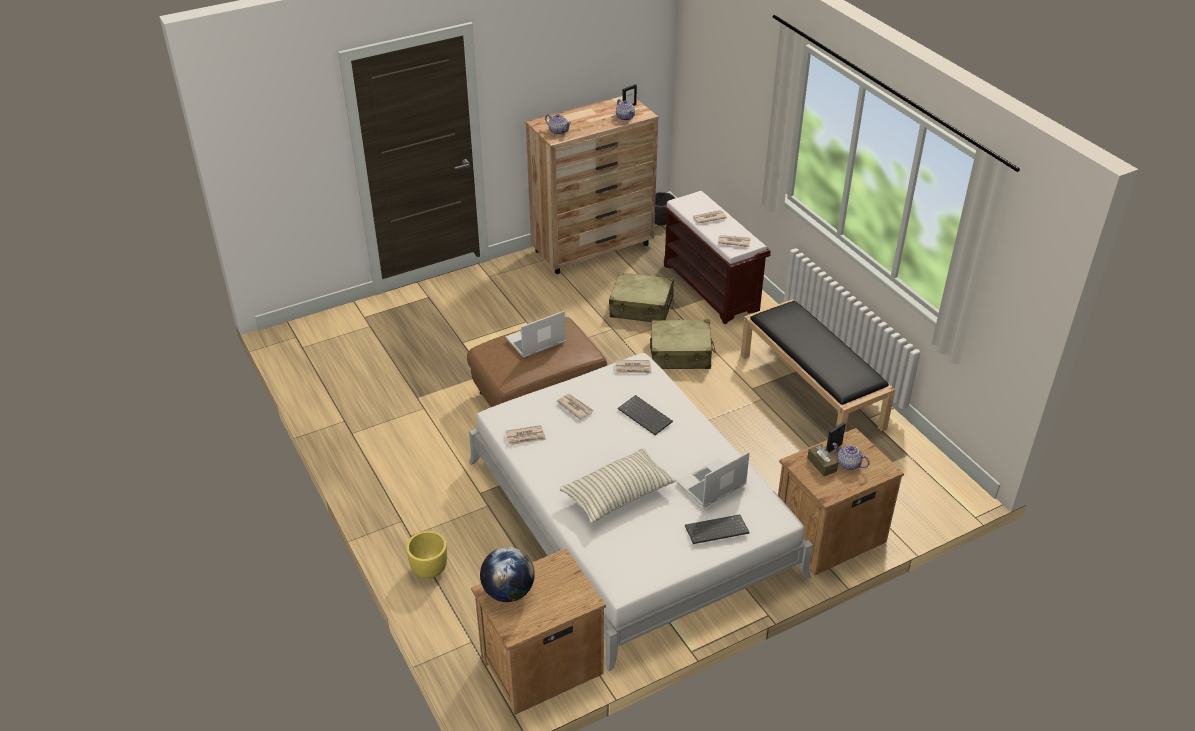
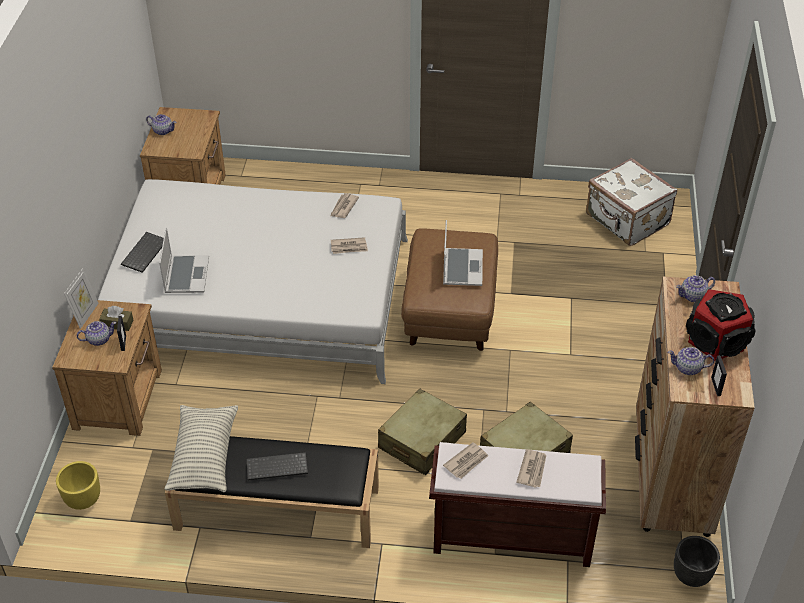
camera: 125 degrees right, 5 degrees up
(334, 348) = (626, 220): none -> white suitcase
(429, 570) = (319, 181): yellow planter -> yellow planter (82, 499)
(508, 592) = (197, 122): globe -> none
(548, 612) = (162, 131): none -> teapot
(590, 115) = (716, 340): none -> speaker
(618, 495) = (233, 223): pillow -> pillow (204, 456)
(633, 368) = (362, 304): newspaper -> none
(646, 416) = (295, 279): keyboard -> keyboard (276, 468)
(836, 490) = (86, 315): none -> picture frame

